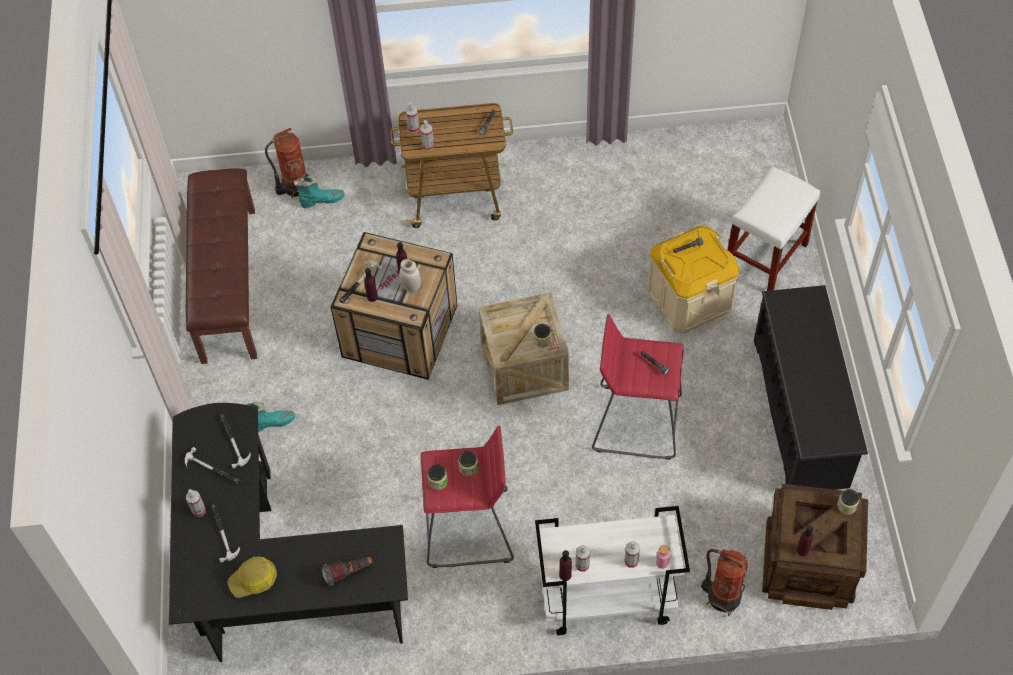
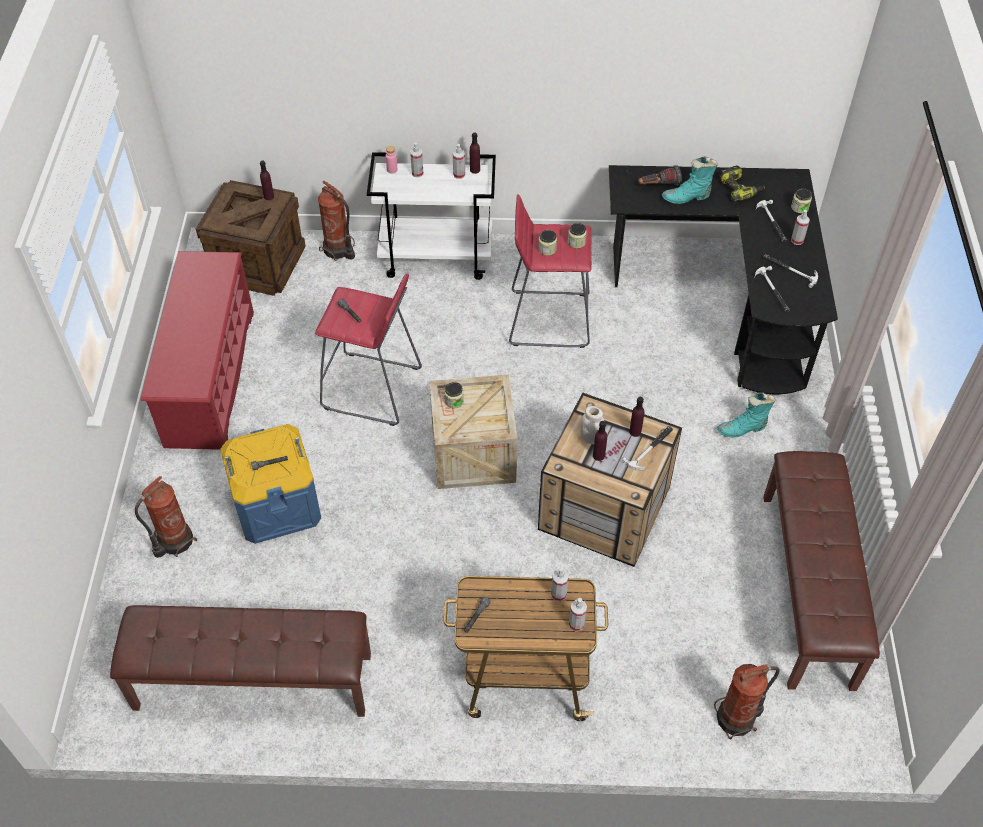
camera: 175 degrees left, 5 degrees down
(254, 580) = (740, 188): hard hat -> power drill
(321, 200) = (700, 691): turquoise boot -> turquoise boot (687, 197)
(660, 166) = (252, 682): none -> brown bench
(689, 298) = (276, 505): beige storage box -> blue storage box
(765, 258) = (173, 541): white stool -> fire extinguisher
(801, 413) = (209, 378): black shoe rack -> red shoe rack
(846, 506) = (216, 222): jar -> jar (799, 207)

